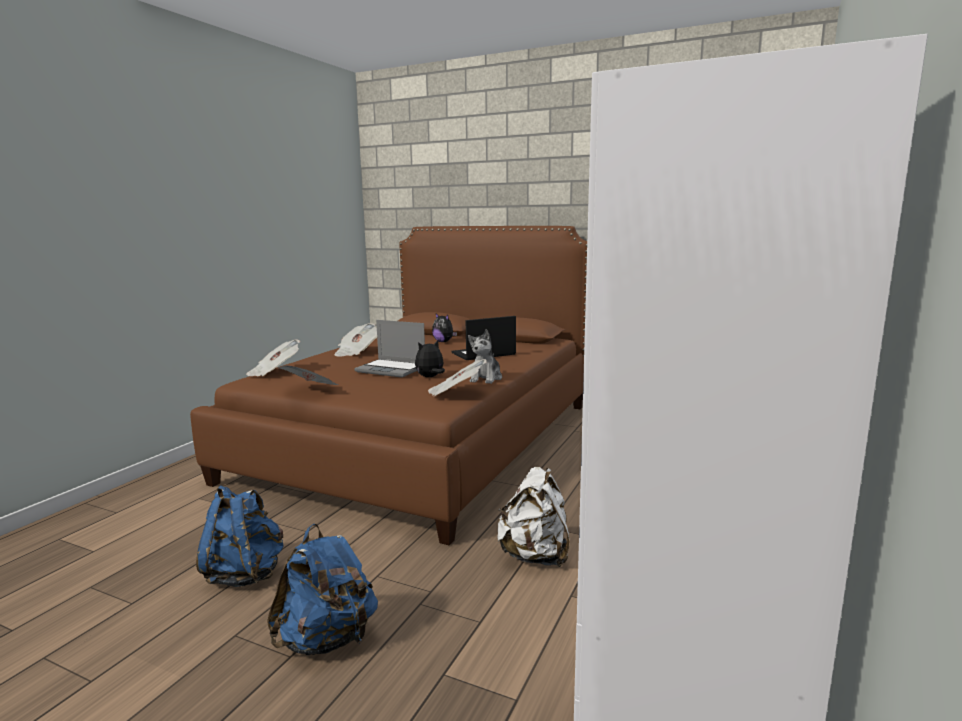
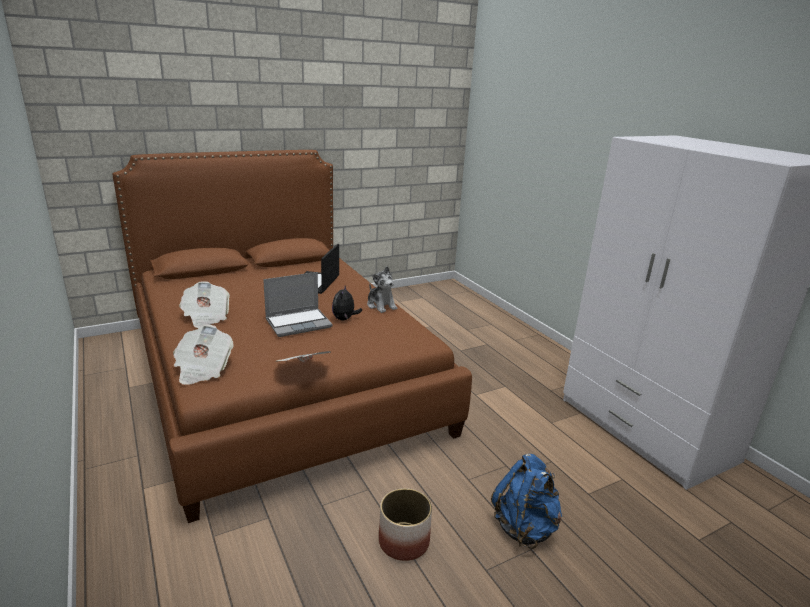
camera: 55 degrees left, 10 degrees up
(245, 574) = (403, 542): blue backpack -> planter
(444, 342) = (245, 279): plush toy -> none
(456, 393) = (401, 326): newspaper -> none
(535, 556) = (503, 413): white backpack -> none

